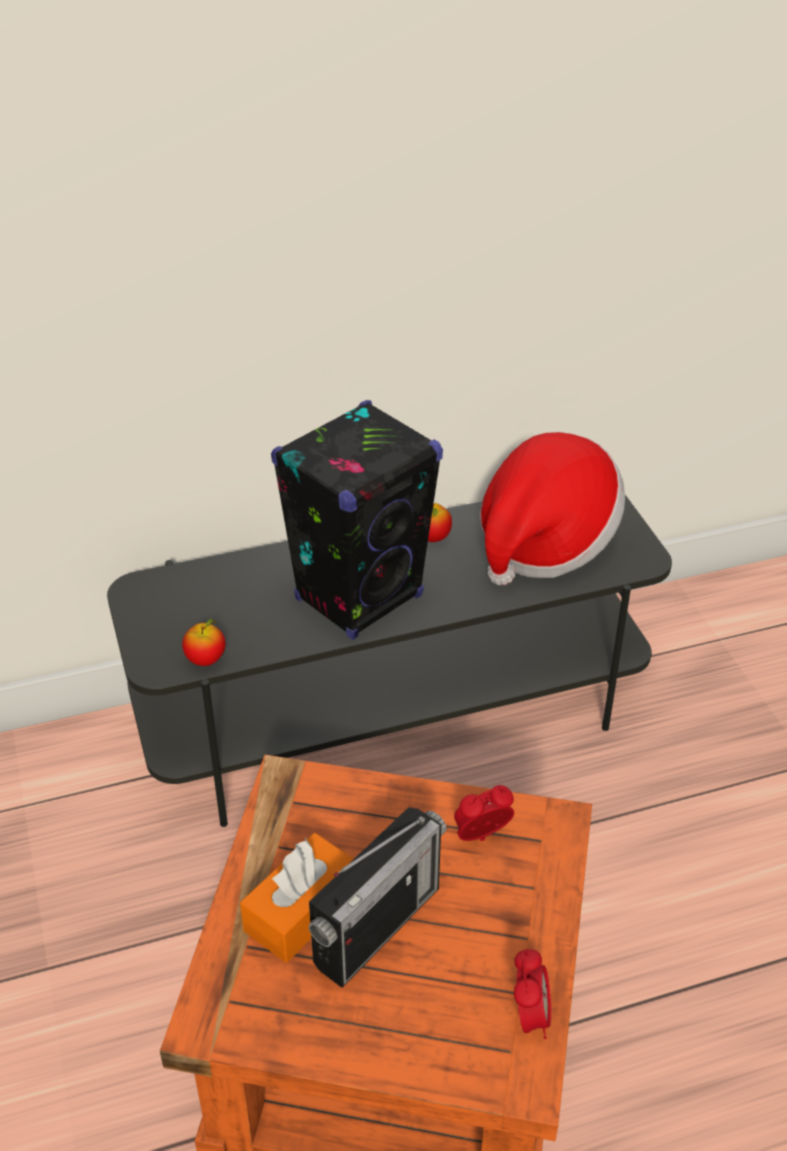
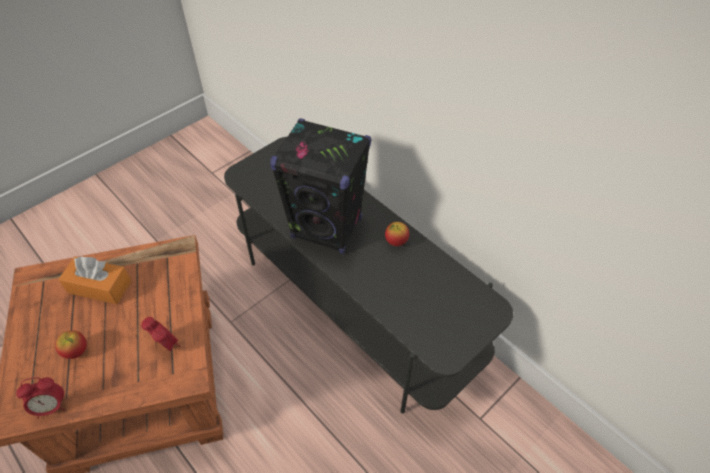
camera: 65 degrees right, 10 degrees up
(206, 660) = (251, 189): apple -> apple (76, 351)
(377, 926) = (96, 320): radio -> none
(544, 542) = (427, 296): hat -> none

